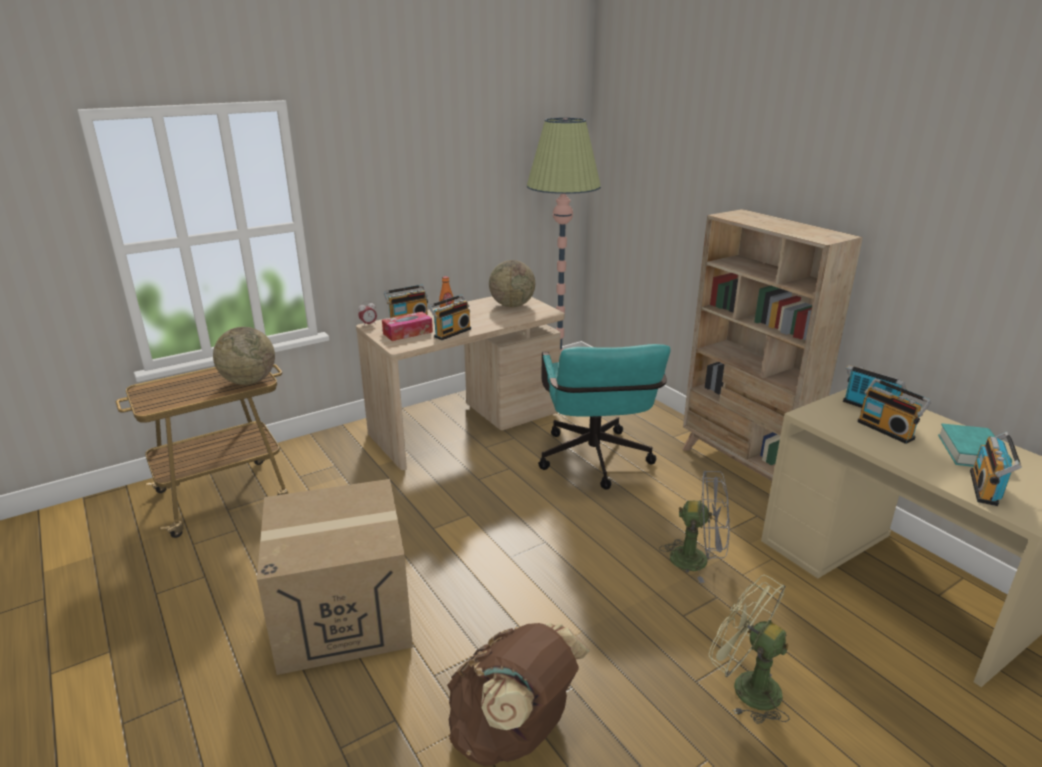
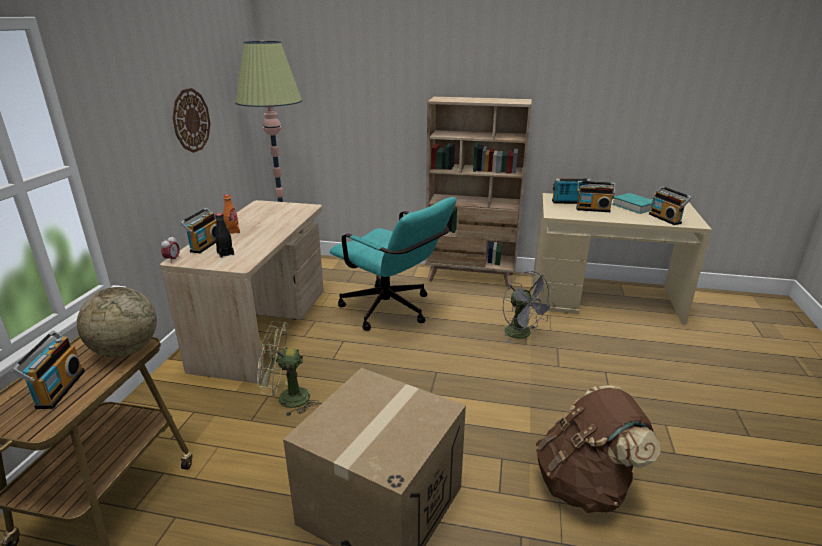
camera: 45 degrees left, 0 degrees up
(408, 333) = (225, 254): tissue box -> black bottle
(451, 332) = (263, 241): radio -> radio (58, 389)
(457, 196) = (191, 120): none -> wall clock
(512, 305) = (272, 210): globe -> none
(697, 560) = (522, 334): grey fan -> grey fan turned 90 degrees clockwise
(746, 686) = (628, 381): green fan -> green fan (286, 399)

